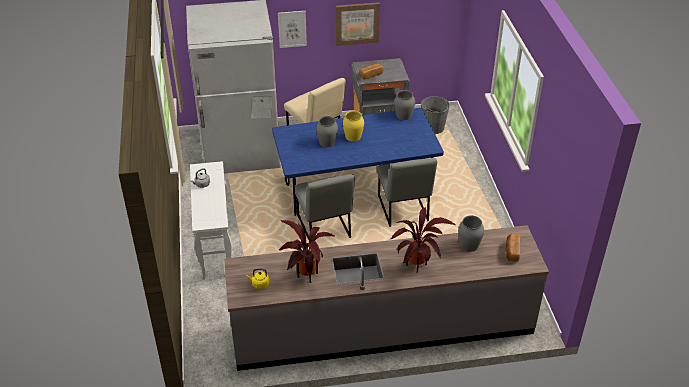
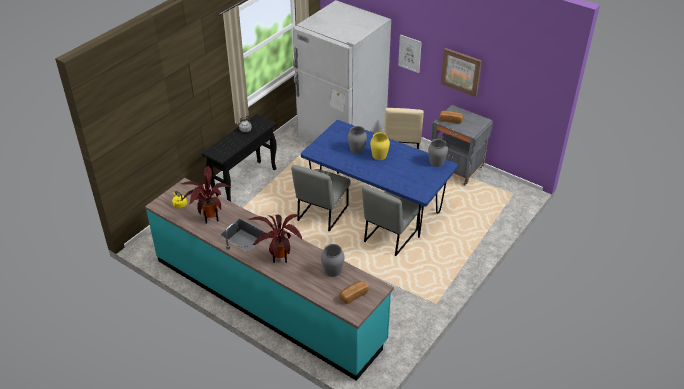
camera: 45 degrees right, 0 degrees up
(215, 246) = (245, 182): white console table -> black console table
(382, 327) = (267, 299): grey counter -> turquoise counter
(433, 128) = (495, 196): grey bucket -> none

